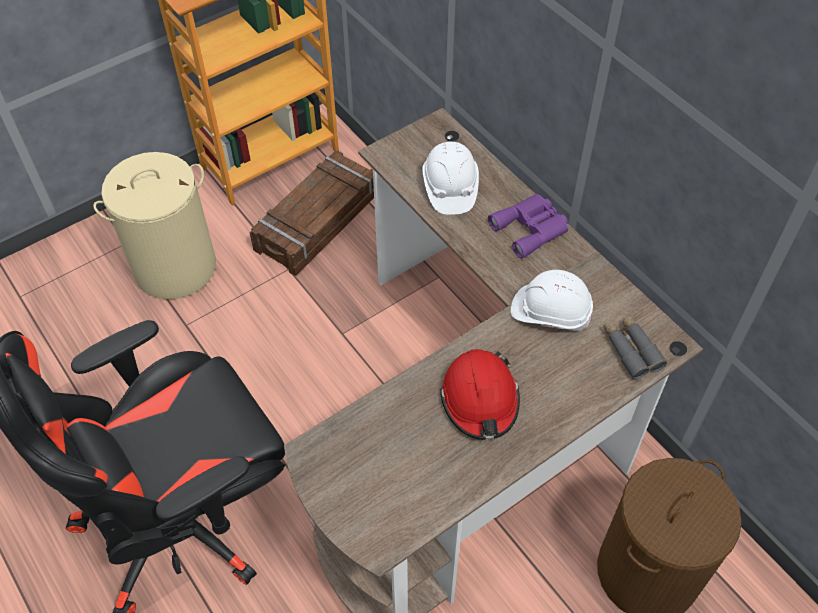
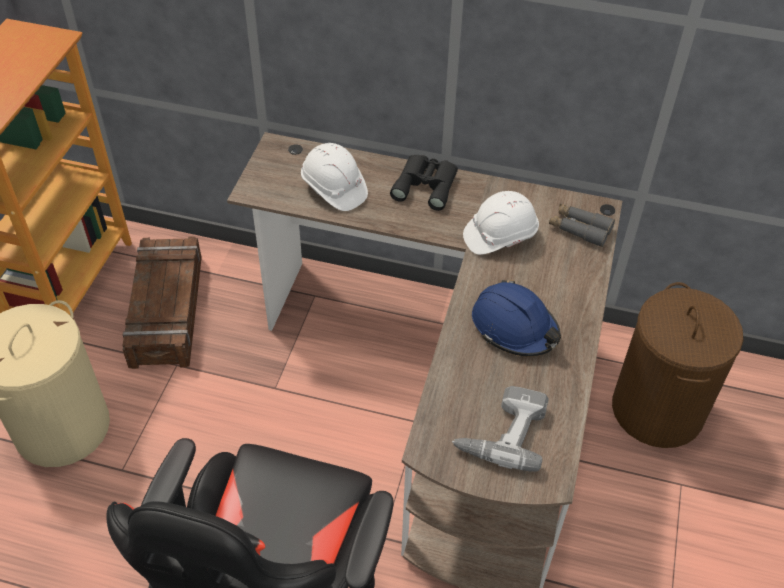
camera: 40 degrees left, 5 degrees down
(380, 479) = (502, 432): none -> power drill
(480, 400) = (514, 327): red hard hat -> blue hard hat
(531, 228) = (426, 184): purple binoculars -> black binoculars

